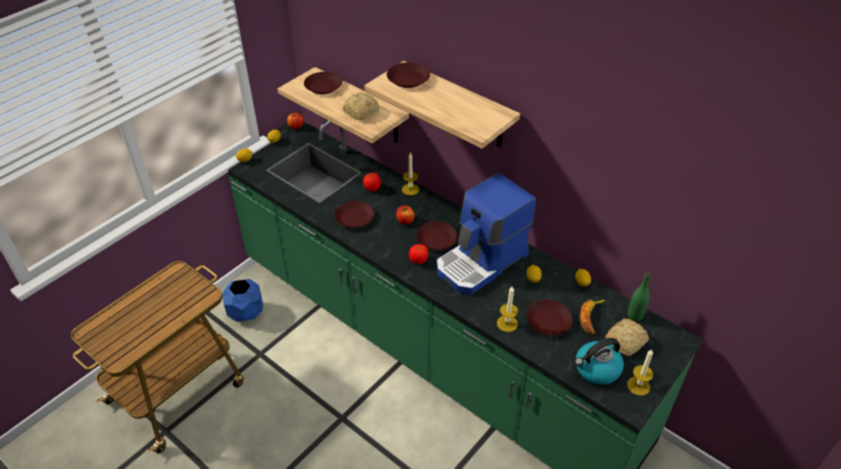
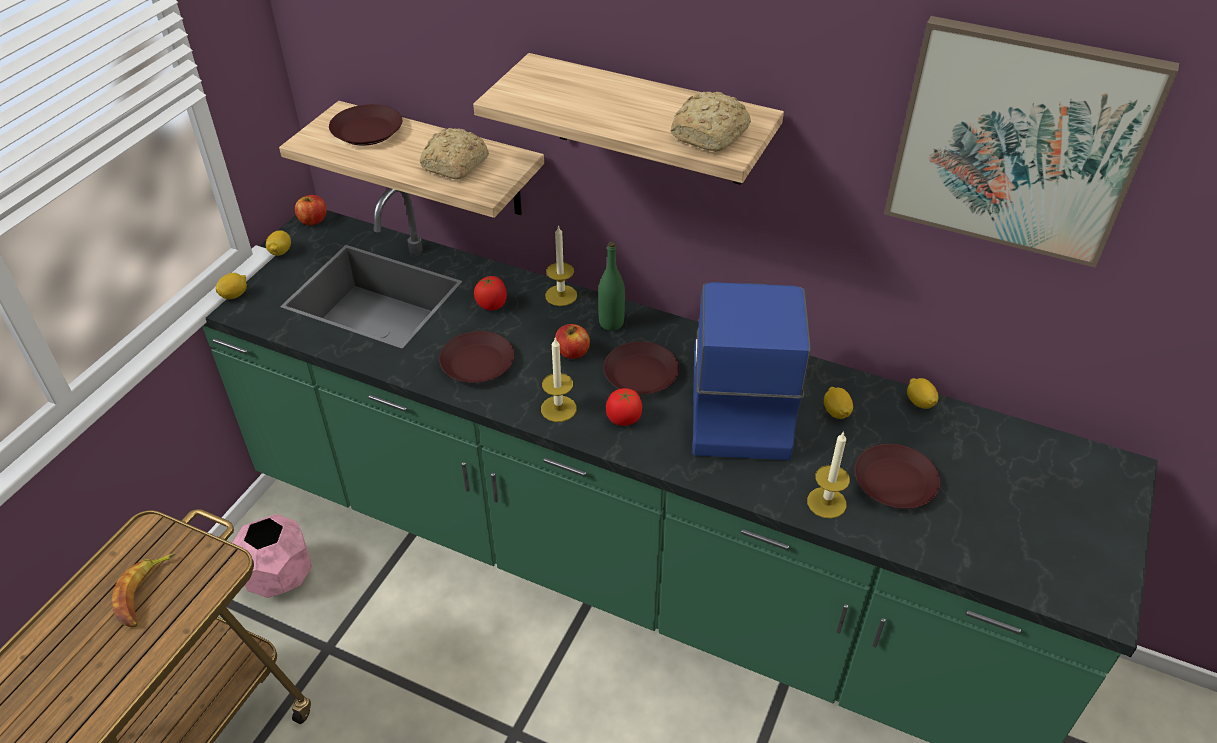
camera: 15 degrees left, 0 degrees up
(246, 313) = (280, 577): blue planter -> pink planter
(408, 78) = (552, 81): brown plate -> none
(482, 262) = (737, 401): coffee machine -> coffee machine turned 150 degrees clockwise
(592, 318) = (964, 461): banana -> banana (144, 593)
(596, 369) = (1014, 553): kettle -> none
(626, 341) = (1039, 490): bread -> bread (711, 134)
(628, 151) = (1017, 142): none -> picture
(635, 315) = (1031, 442): green bottle -> green bottle (611, 323)
(638, 386) = (1096, 567): candle -> candle (558, 408)

